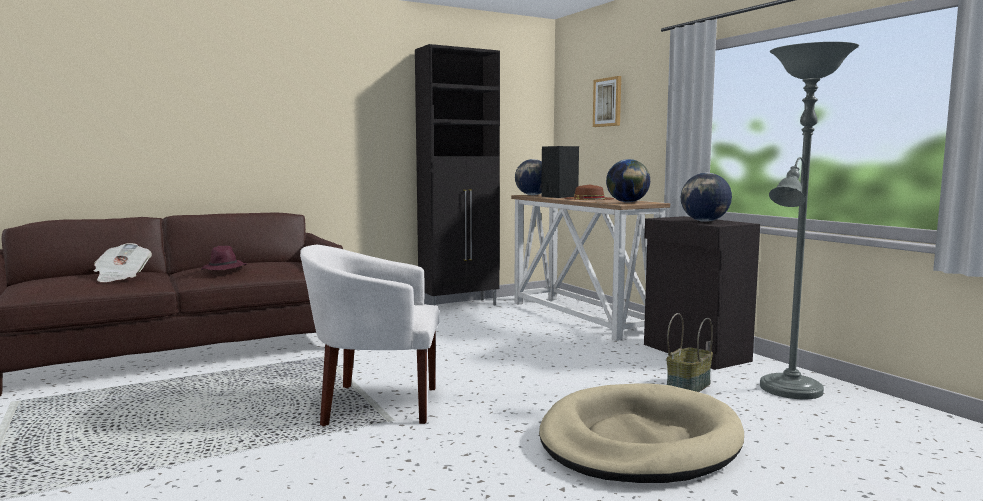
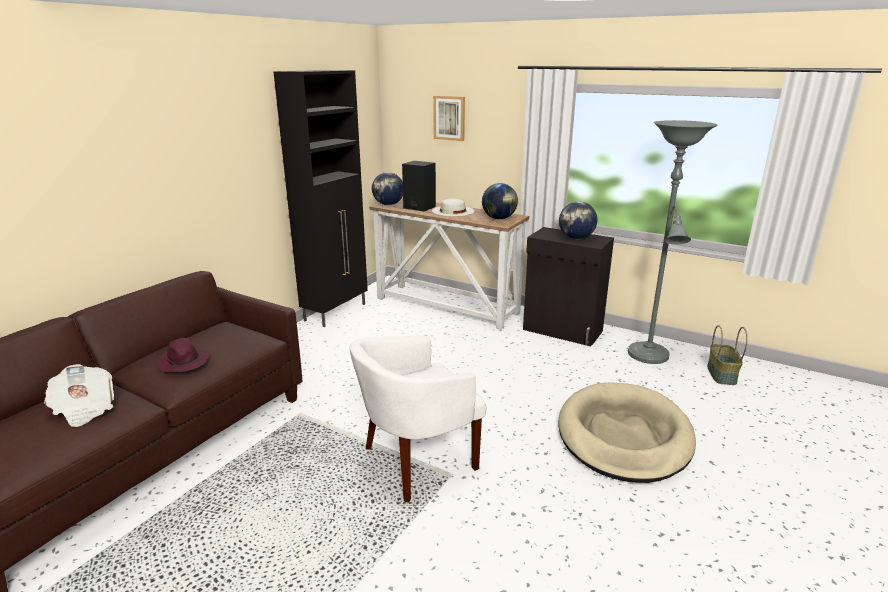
camera: 30 degrees left, 15 degrees up
(589, 198) = (453, 211): brown hat -> white hat
(687, 386) = (594, 369): basket -> basket (720, 374)

